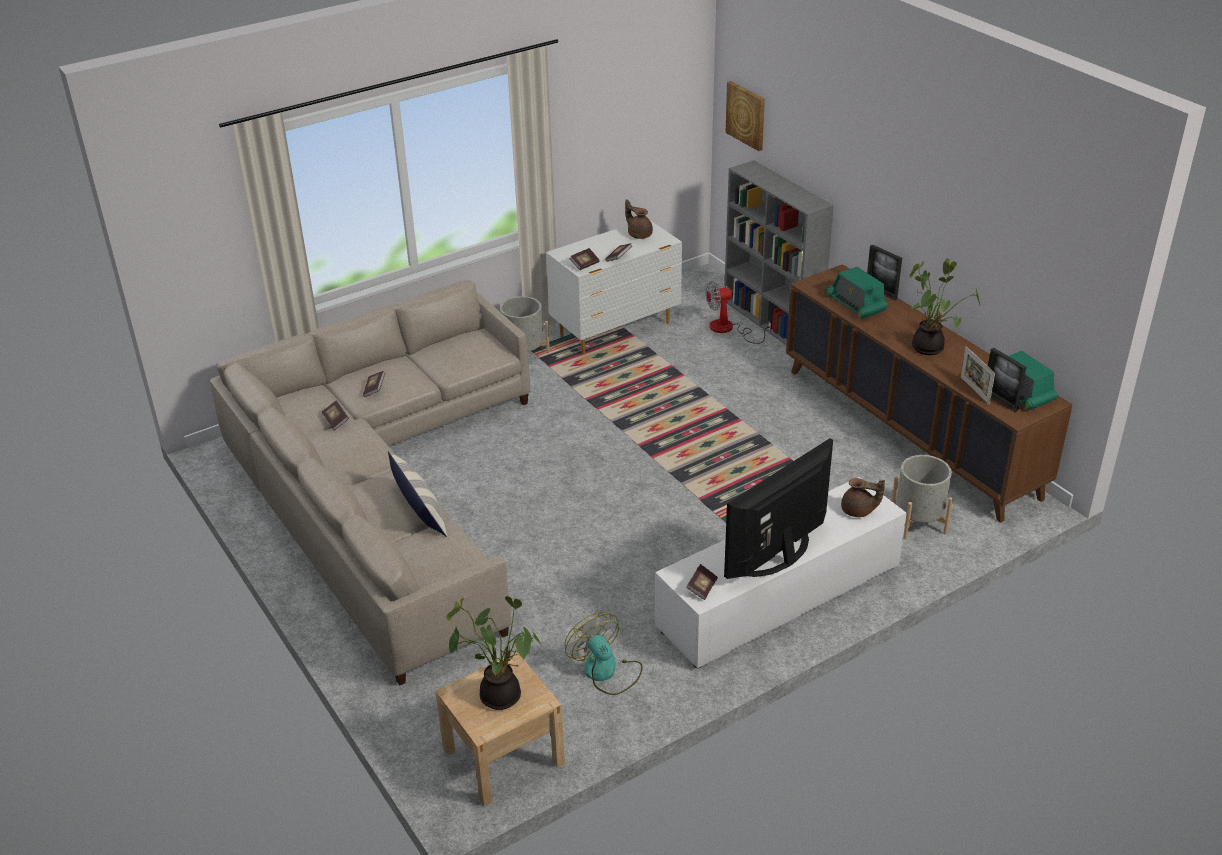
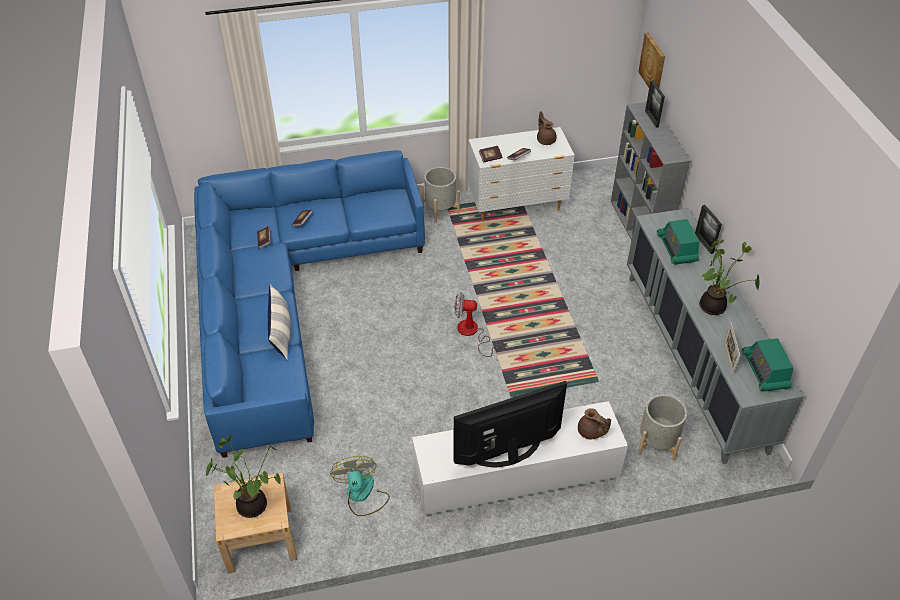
camera: 20 degrees right, 10 degrees up
(382, 491) = (288, 297): beige sofa -> blue sofa
(702, 588) = (438, 462): book -> none
(729, 329) = (601, 227): fan -> fan (472, 333)
(909, 431) = (694, 358): brown cabinet -> grey cabinet
(1000, 401) = (743, 375): picture frame -> picture frame (651, 119)

